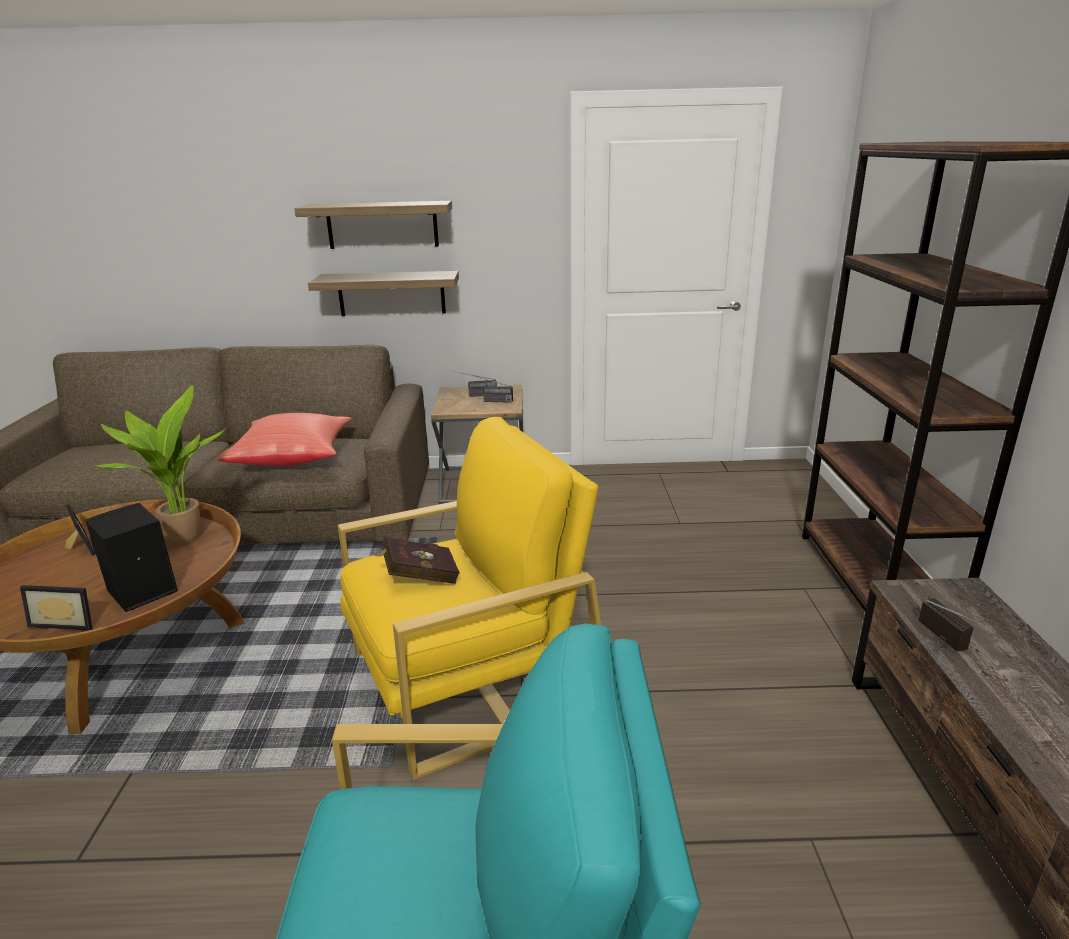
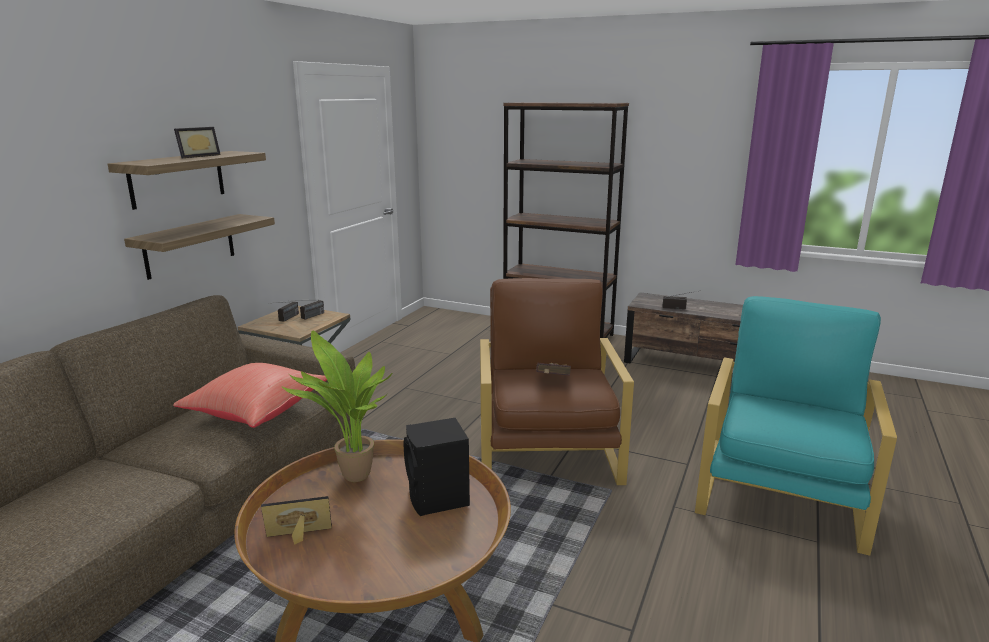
camera: 65 degrees left, 5 degrees down
(67, 621) = (459, 534): picture frame -> picture frame (197, 156)
(473, 676) = (547, 449): yellow armchair -> brown armchair

